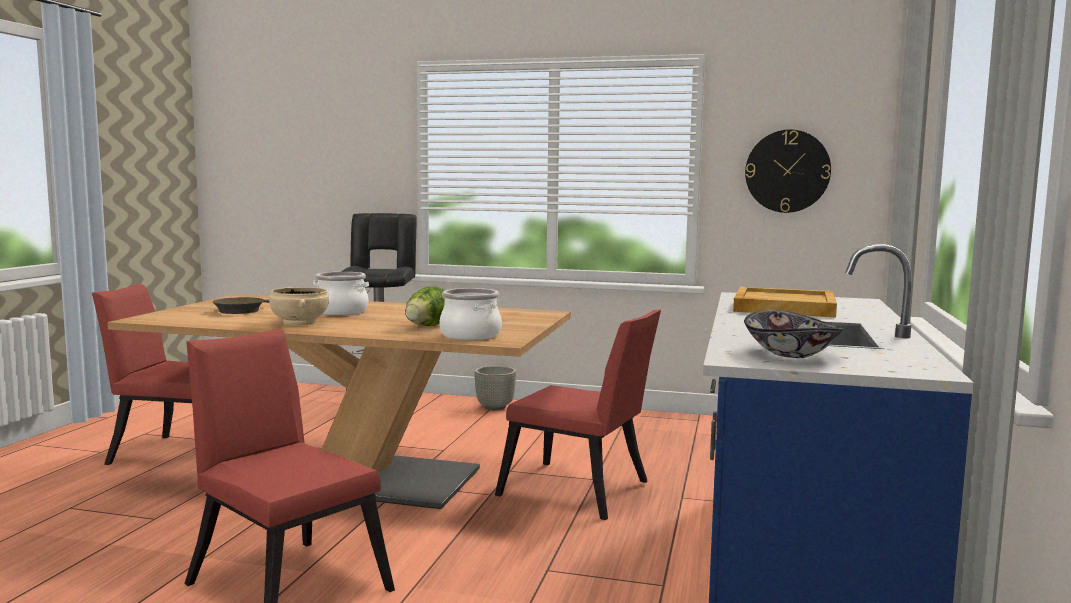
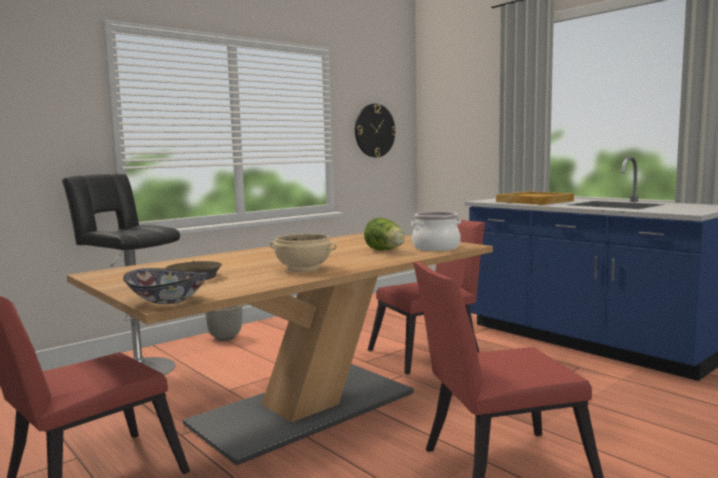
camera: 55 degrees left, 0 degrees up
(341, 311) = (270, 259): cooking pot -> none
(791, 354) = (676, 209): bowl -> bowl (168, 300)

